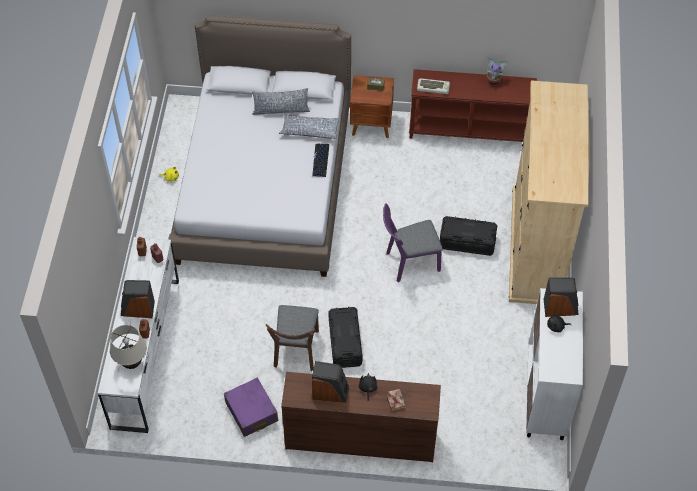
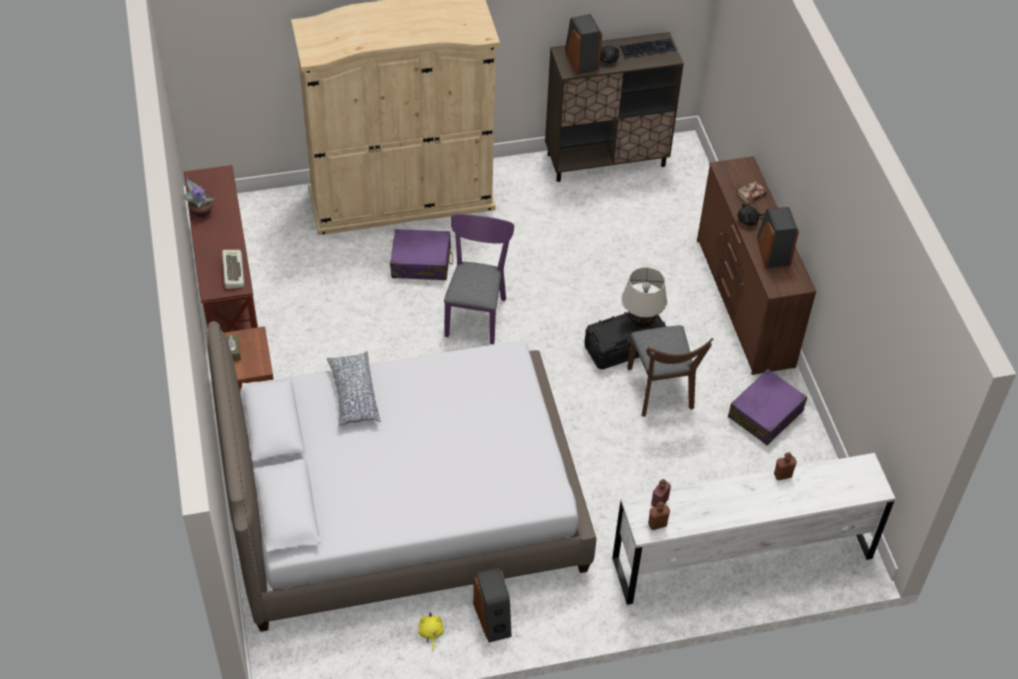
camera: 110 degrees left, 5 degrees down
(132, 363) = (833, 475): beige table lamp -> beige table lamp (641, 322)
(138, 309) = (751, 496): speaker -> speaker (493, 619)
(281, 110) = (325, 440): pillow -> none
(296, 352) = (661, 393): brown chair -> brown chair turned 90 degrees clockwise
(321, 160) = (406, 368): keyboard -> keyboard (647, 49)
(408, 263) = (476, 312): purple chair -> purple chair turned 135 degrees counterclockwise
(467, 242) = (421, 262): black storage box -> purple suitcase
(545, 395) = (606, 160): white cabinet -> brown cabinet

